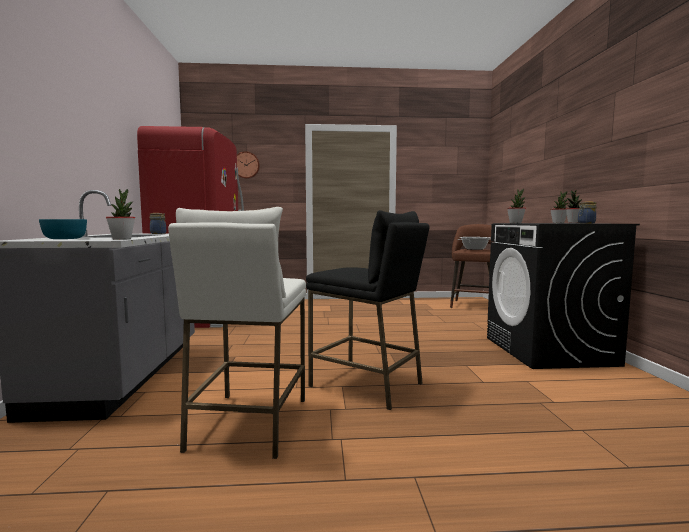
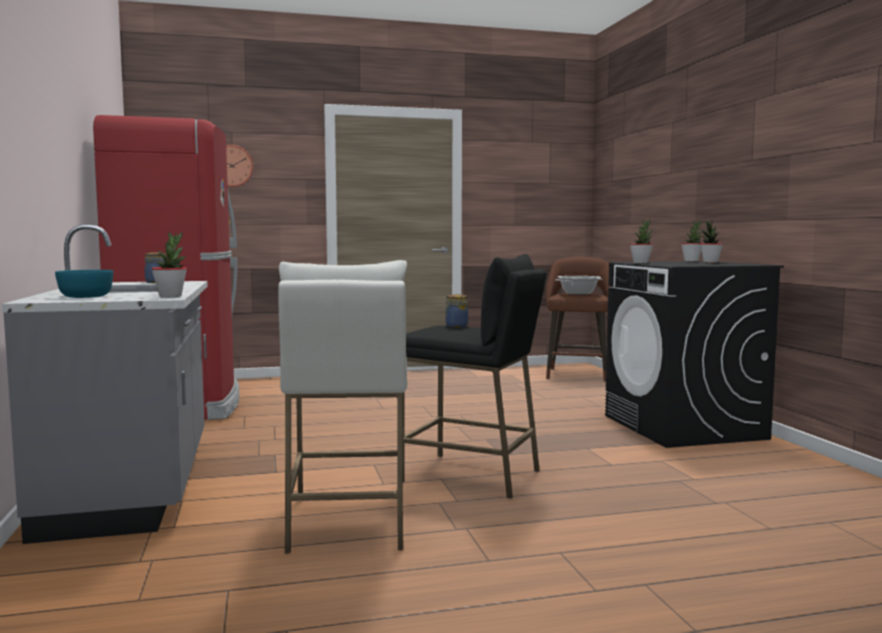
camera: 10 degrees left, 0 degrees up
(585, 223) = (724, 264): jar -> jar (455, 326)

